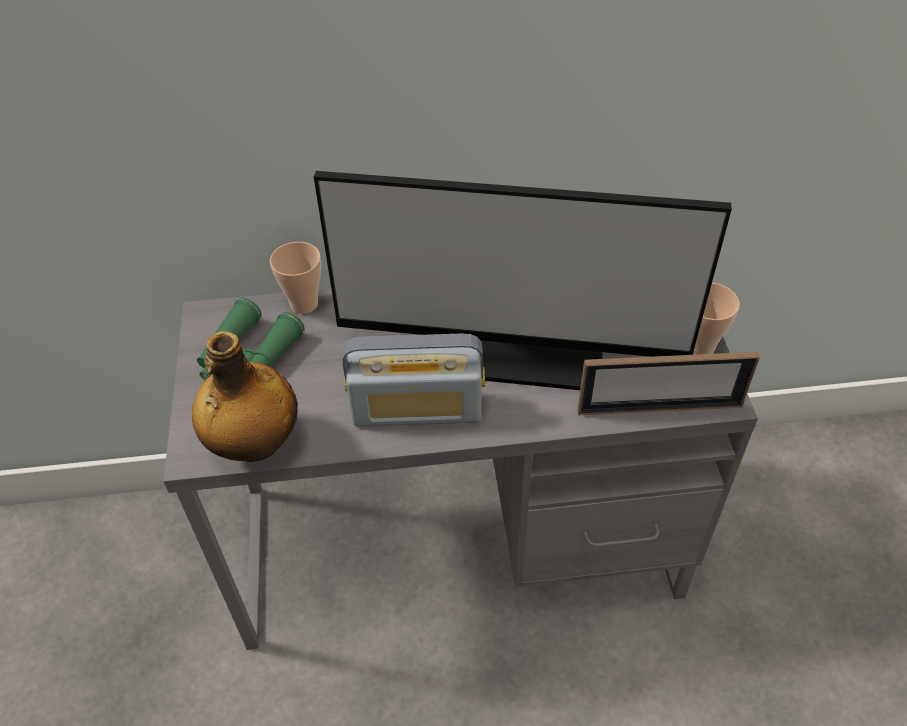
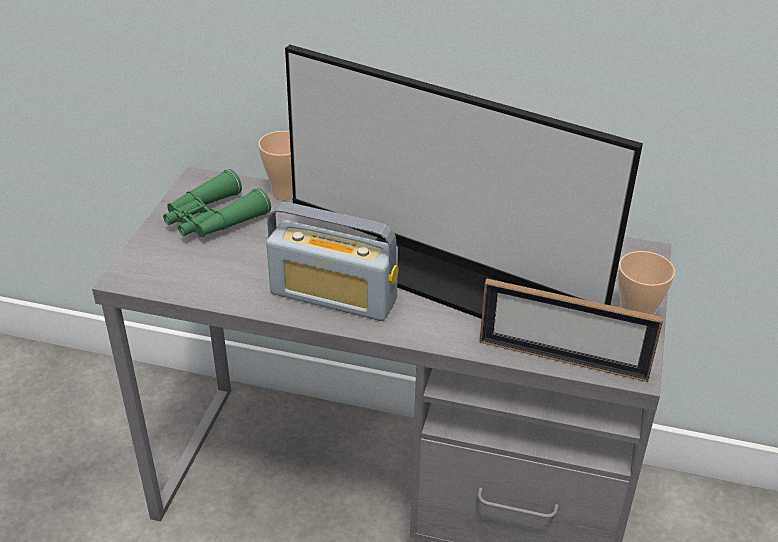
camera: 20 degrees right, 10 degrees down
(254, 445) = (179, 284): bottle -> none

